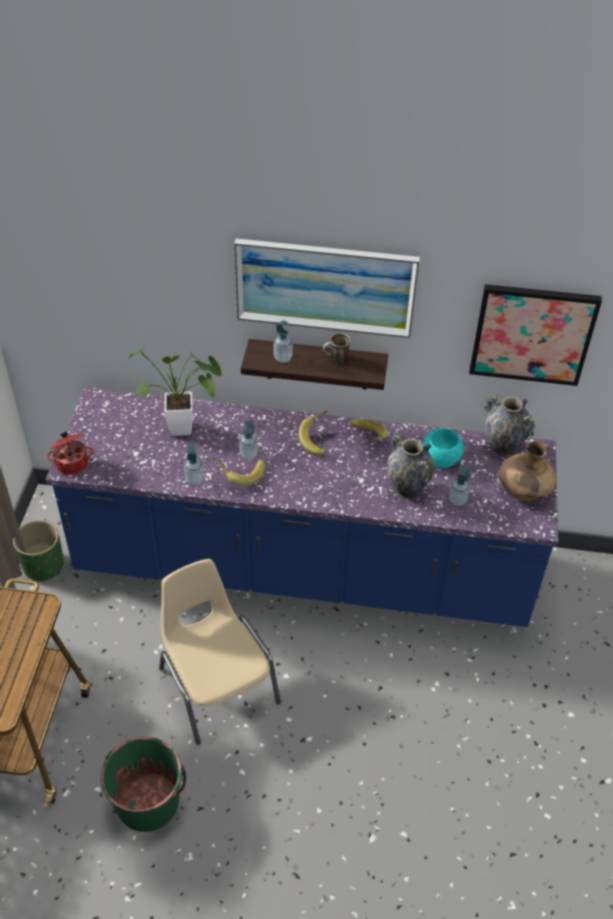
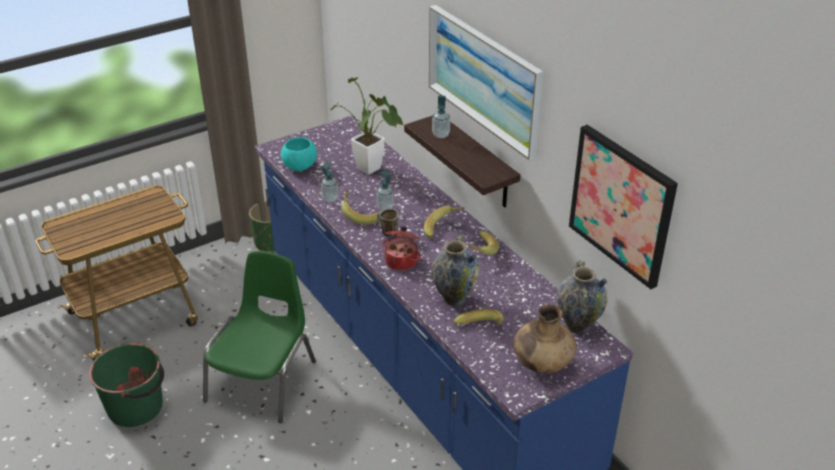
camera: 50 degrees right, 10 degrees down
(72, 463) = (280, 147): cooking pot -> cooking pot (402, 261)
(217, 684) = (263, 380): beige chair -> green chair
(336, 359) = (475, 155): mug -> mug (386, 232)
(441, 459) = (513, 298): turquoise bowl -> turquoise bowl (300, 166)
(457, 500) = (480, 330): soap dispenser -> banana

